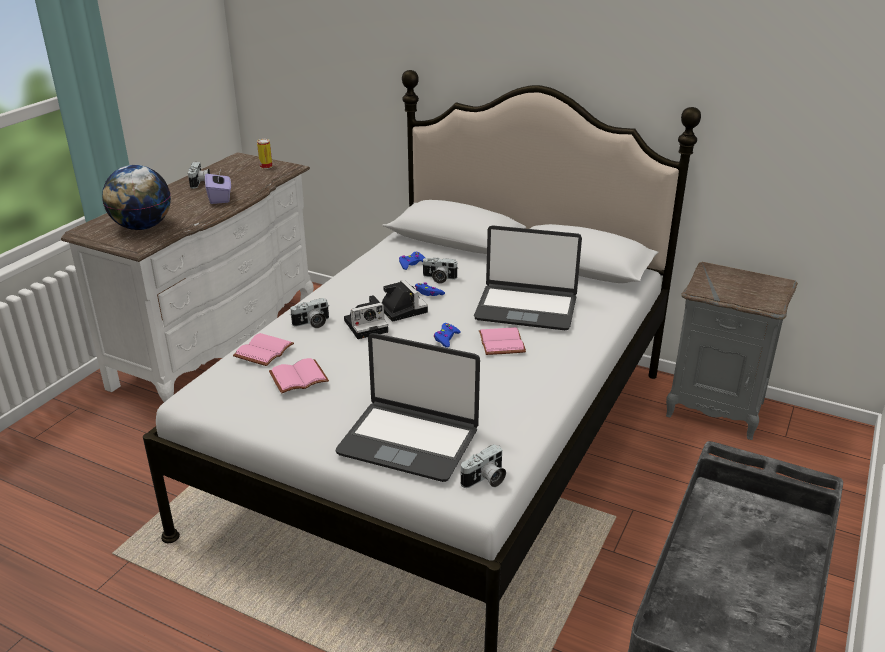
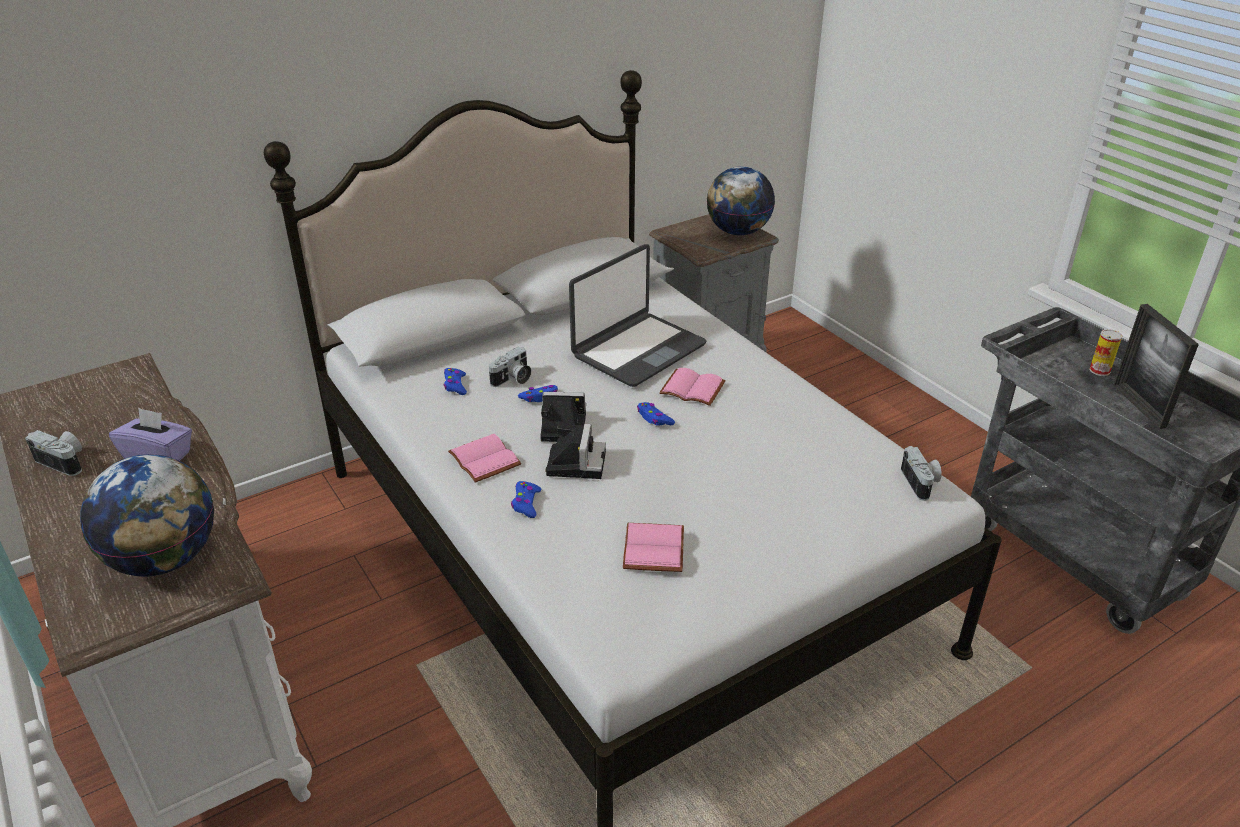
camera: 60 degrees left, 5 degrees up
(263, 350) = (561, 561): pink book -> pink book (482, 459)
(266, 167) = (100, 386): can -> can (1099, 370)
(312, 323) = (526, 503): camera -> blue game controller
(409, 441) = (832, 508): laptop -> none
(738, 586) = (1139, 406): none -> picture frame
(760, 295) = (738, 232): none -> globe

